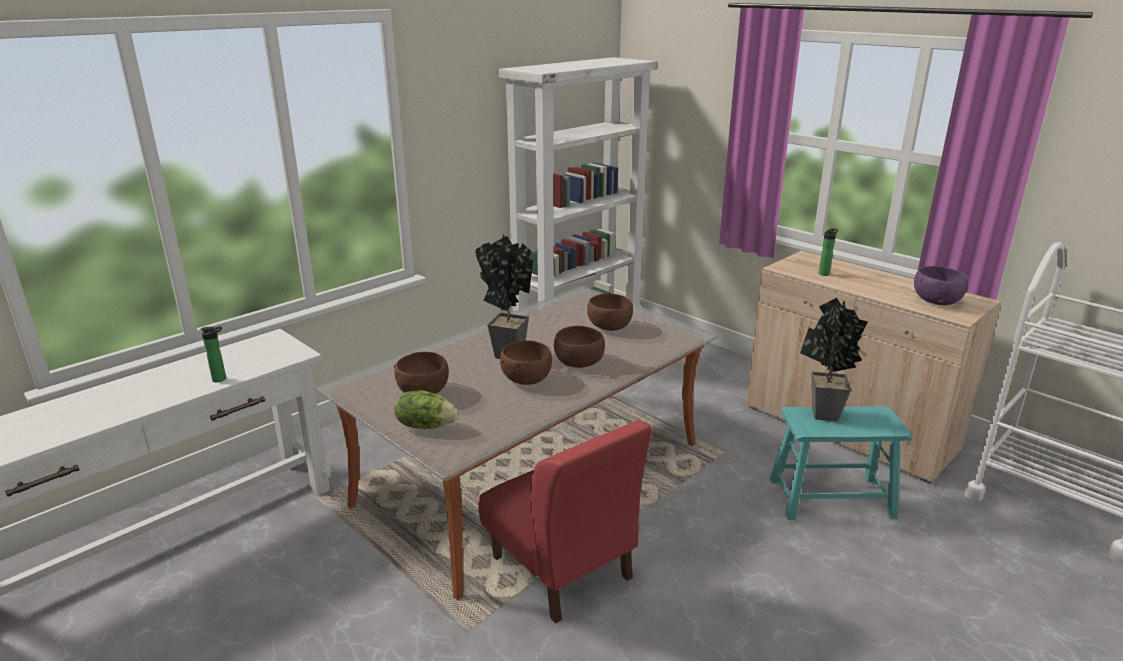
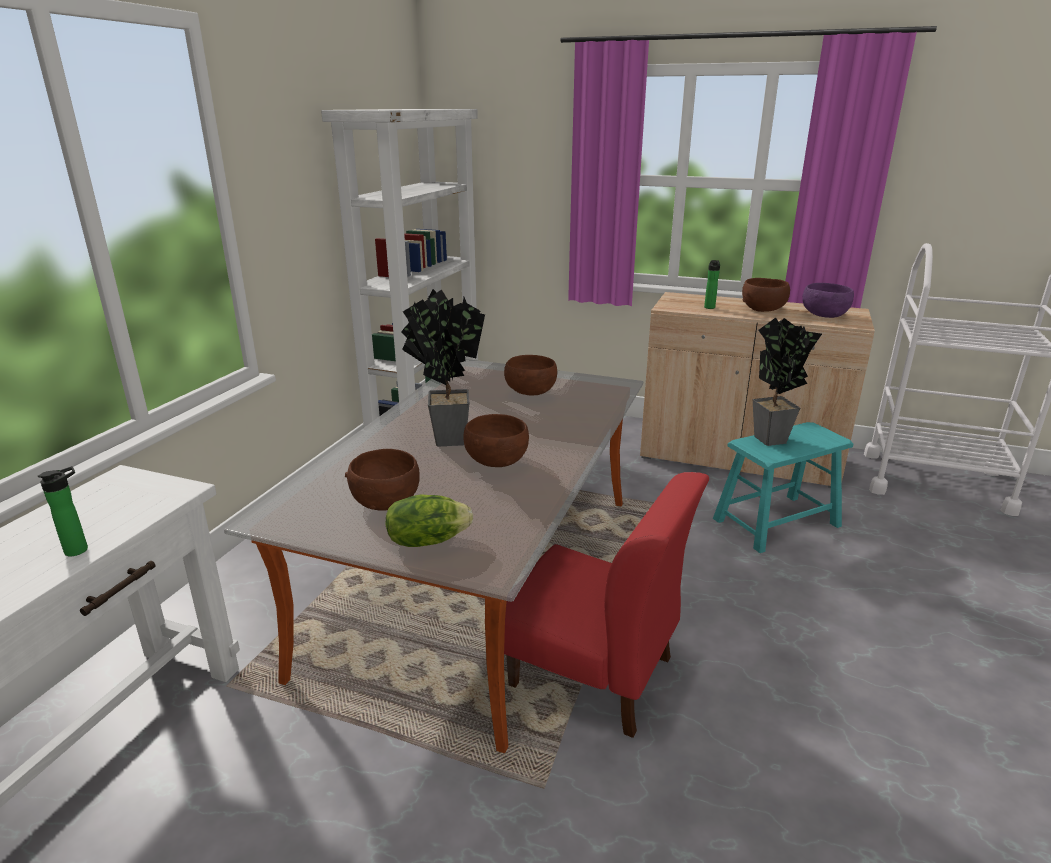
camera: 25 degrees left, 0 degrees up
(579, 363) = (537, 433): brown bowl -> brown bowl (763, 309)

